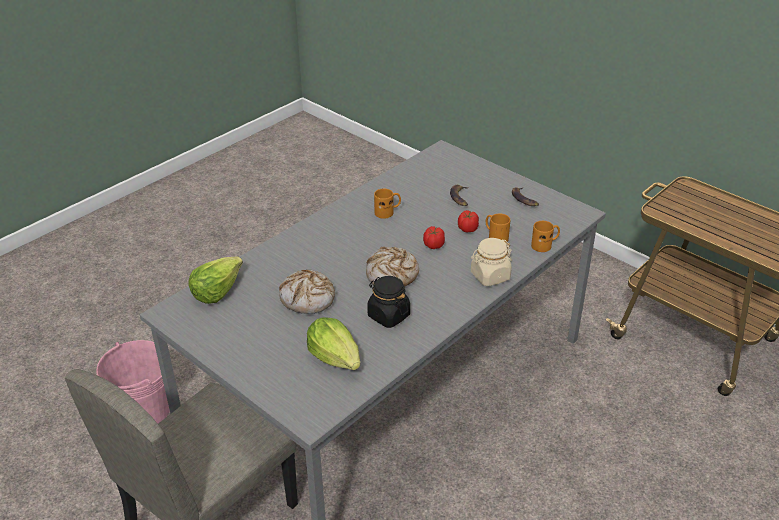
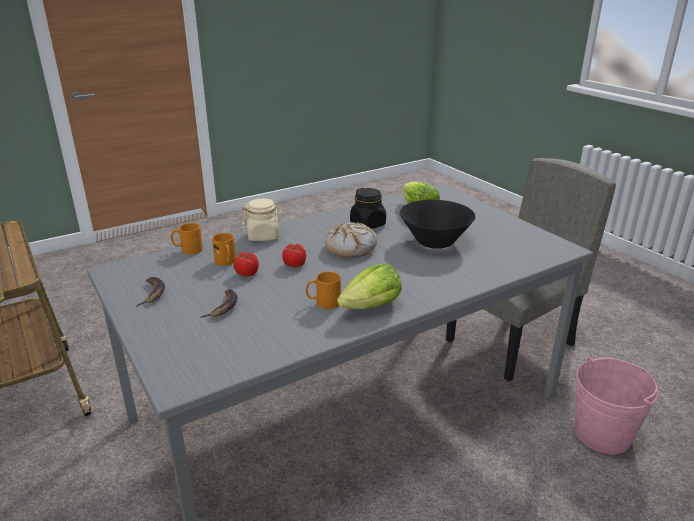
camera: 165 degrees left, 10 degrees down
(216, 291) = (523, 257): lettuce -> lettuce (371, 306)
(308, 298) = (434, 242): bread -> black bowl

